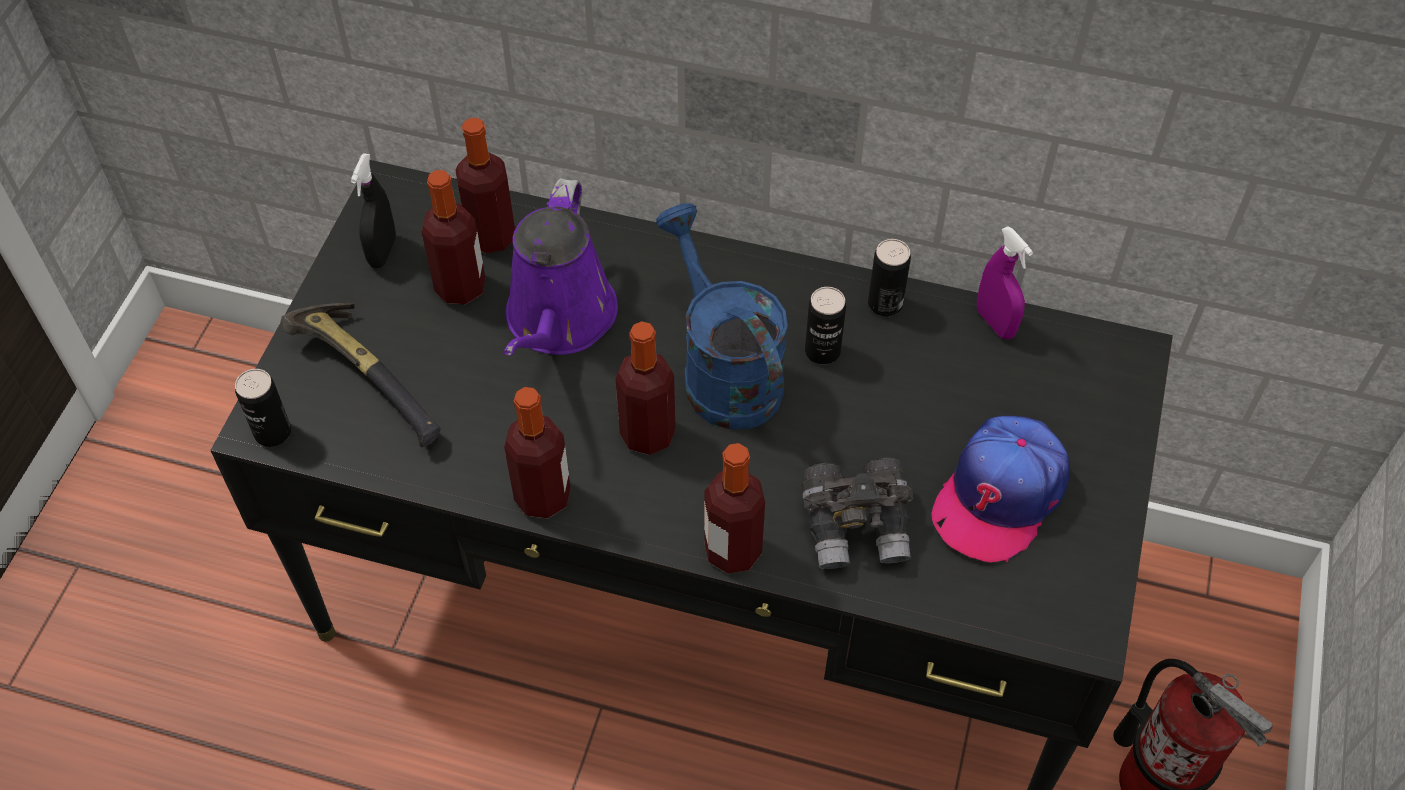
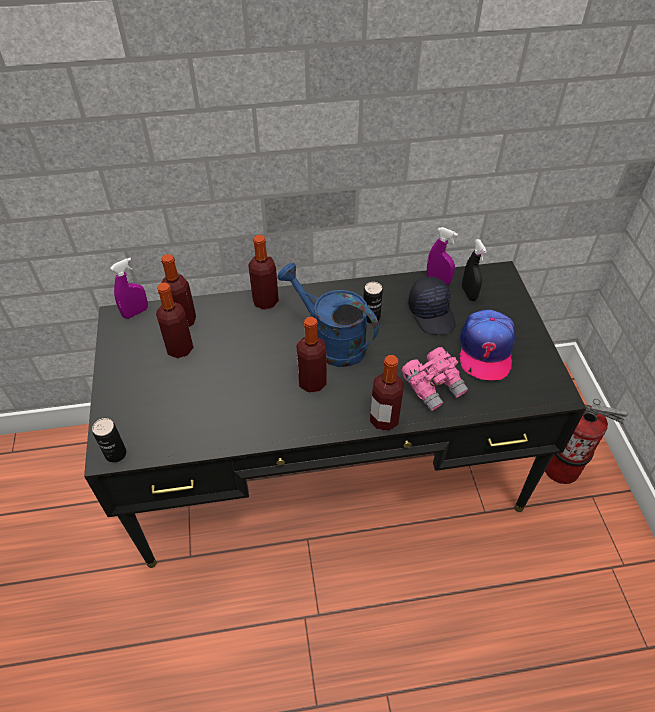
camera: 25 degrees left, 5 degrees down
(373, 376) = (156, 406): hammer -> none
(382, 252) = (129, 346): black spray bottle -> black spray bottle (469, 293)
(422, 193) = (135, 312): none -> purple spray bottle
(543, 497) = (277, 430): bottle -> bottle (265, 301)
(559, 321) = (239, 347): purple watering can -> none
(857, 526) = (433, 386): grey binoculars -> pink binoculars
(885, 304) = (386, 288): can -> none
(942, 385) = (432, 313): none -> black cap

